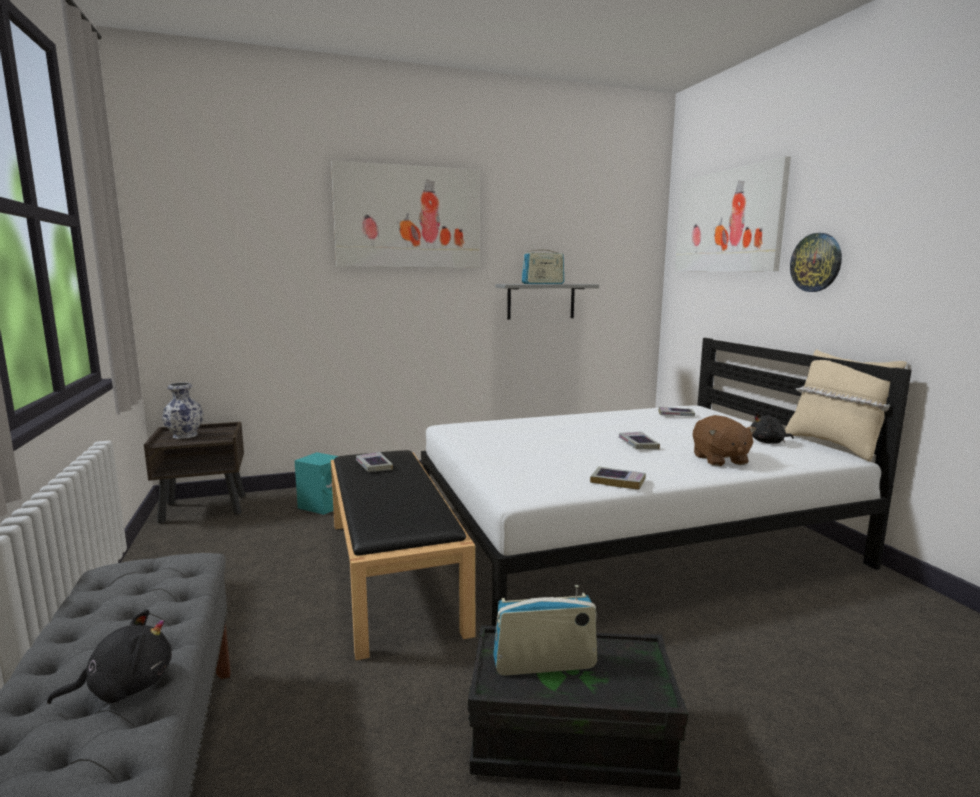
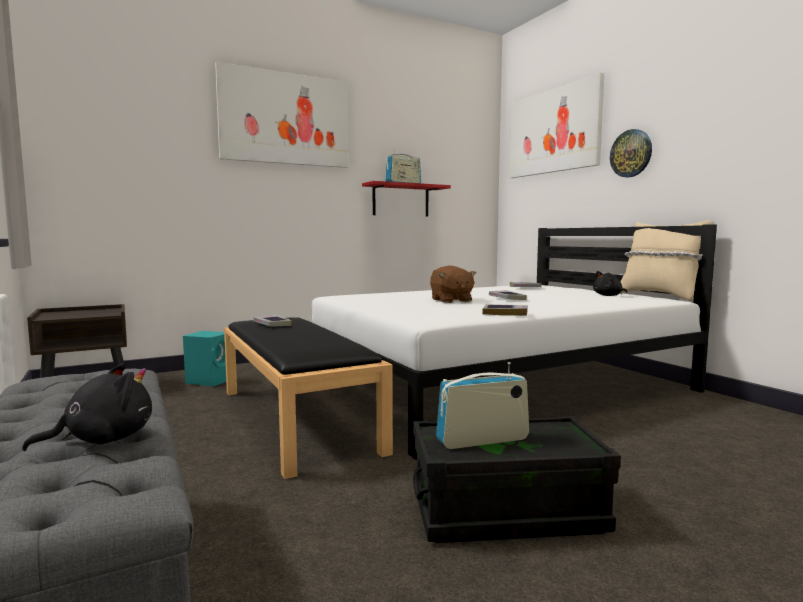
camera: 10 degrees left, 5 degrees down
(184, 435) = (68, 314): vase -> none
(541, 301) = (401, 200): grey shelf -> red shelf
(719, 460) = (578, 303): brown plush toy -> brown plush toy (451, 300)

